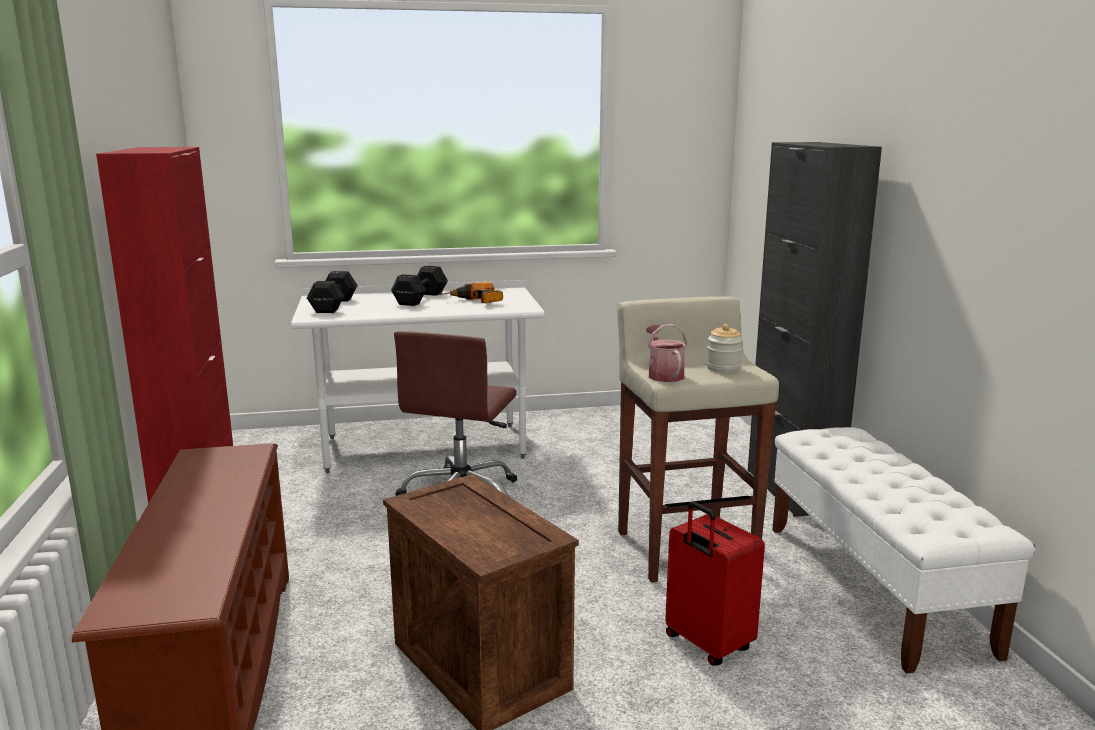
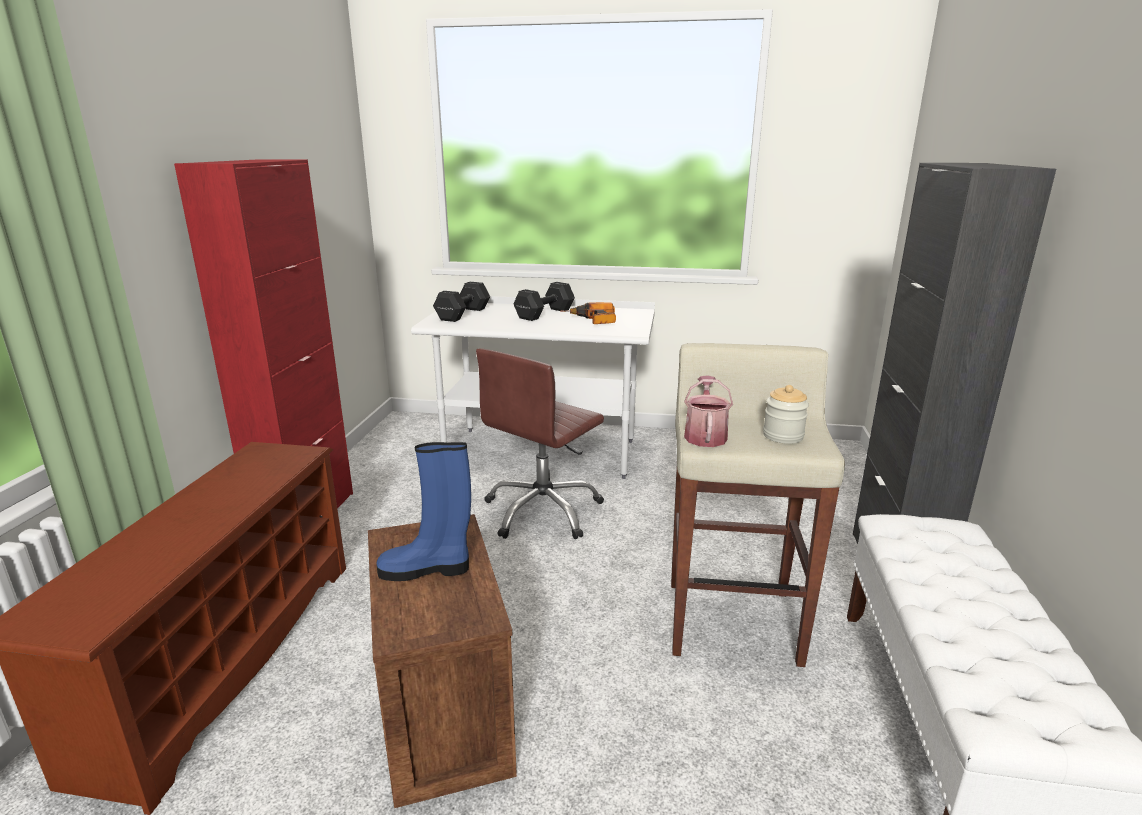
camera: 20 degrees right, 5 degrees up
(469, 516) = (427, 569): none -> blue boot
(706, 644) = (693, 757): red suitcase -> none

